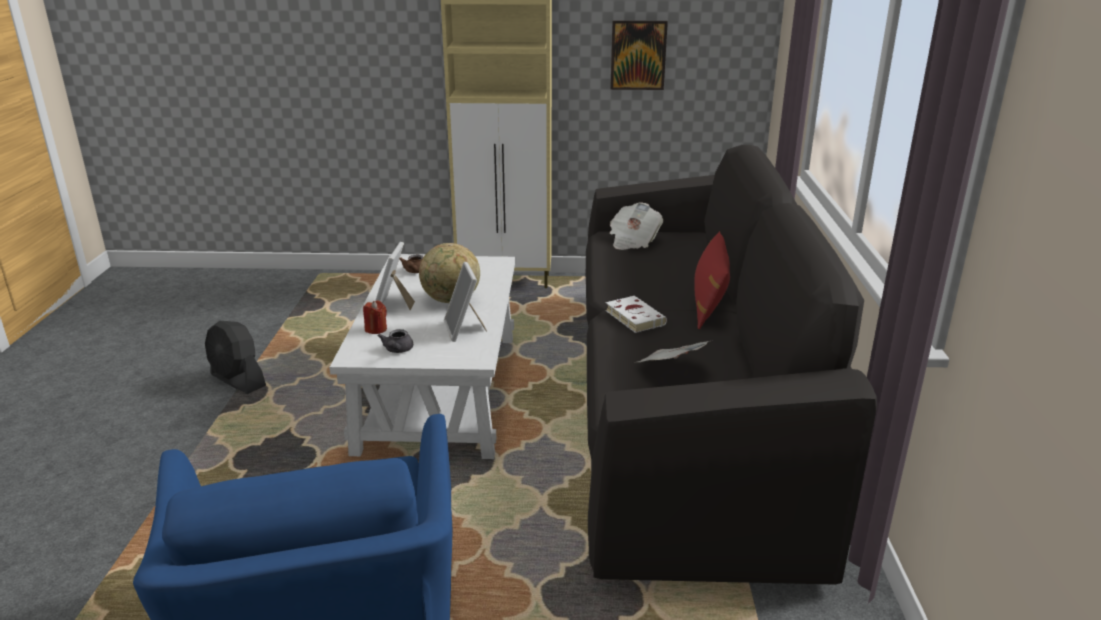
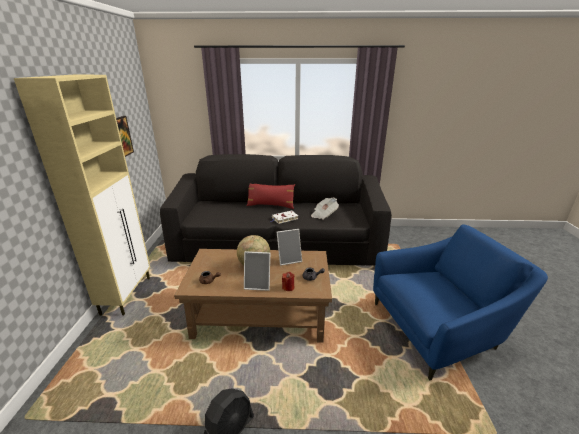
camera: 90 degrees left, 0 degrees up
(441, 392) = (260, 313): white coffee table -> brown coffee table
(633, 241) = (201, 216): newspaper -> none

